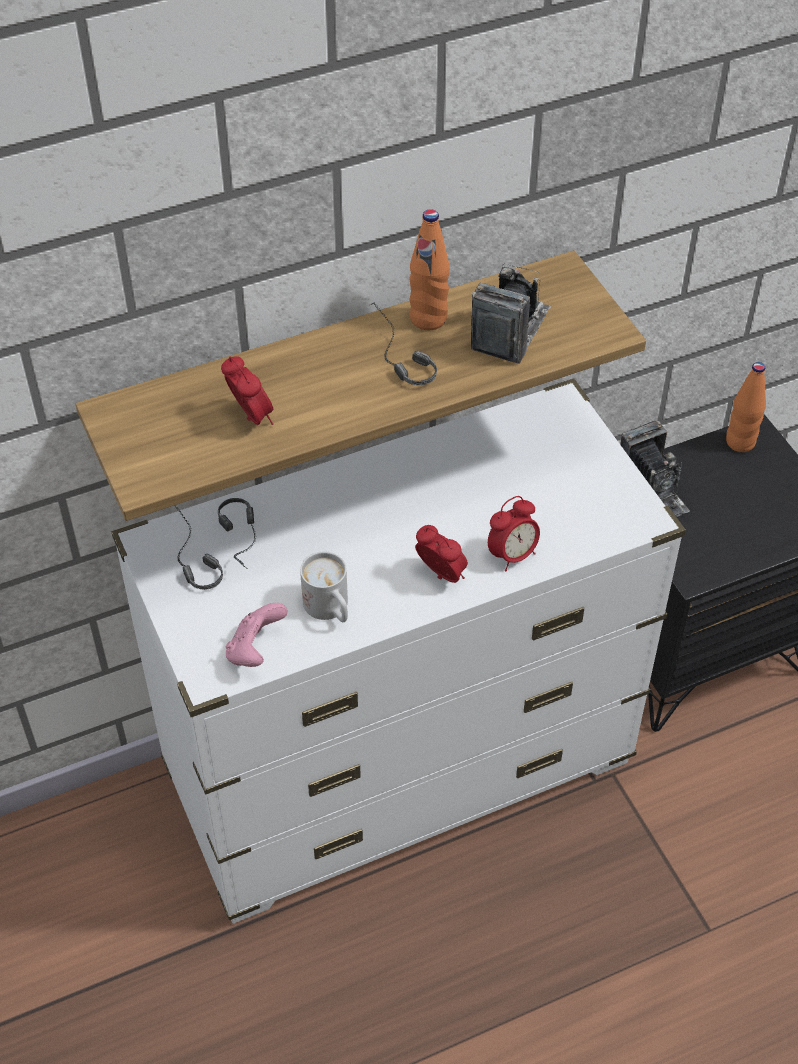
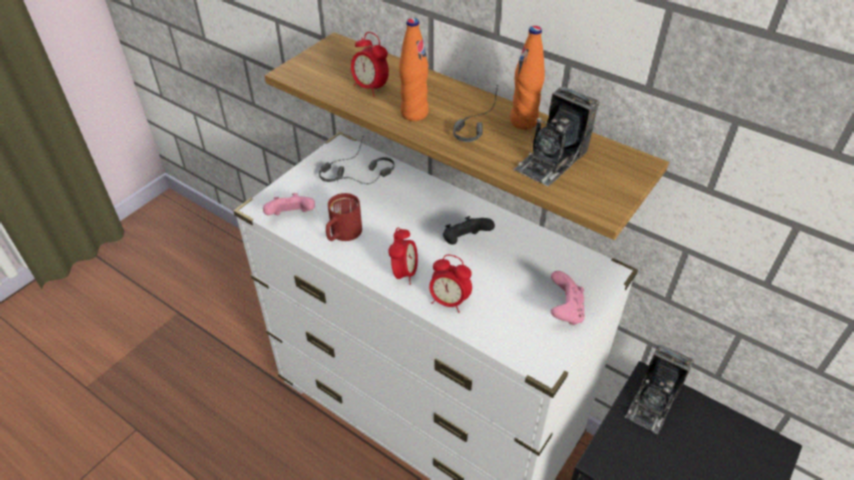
camera: 60 degrees right, 5 degrees down
(251, 418) = (370, 88): alarm clock -> alarm clock turned 105 degrees clockwise
(330, 609) = (342, 235): white mug -> red mug
(430, 498) = (464, 242): none -> black game controller
(510, 330) = (551, 160): camera -> camera turned 135 degrees clockwise
(590, 465) = (565, 311): none -> pink game controller
(740, 442) = (756, 440): orange bottle -> orange bottle (414, 113)

